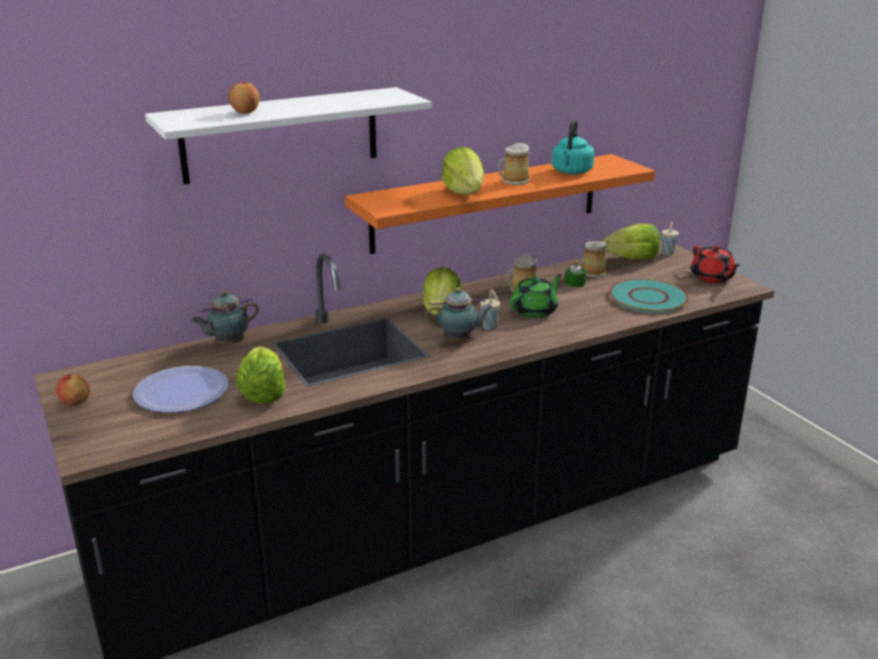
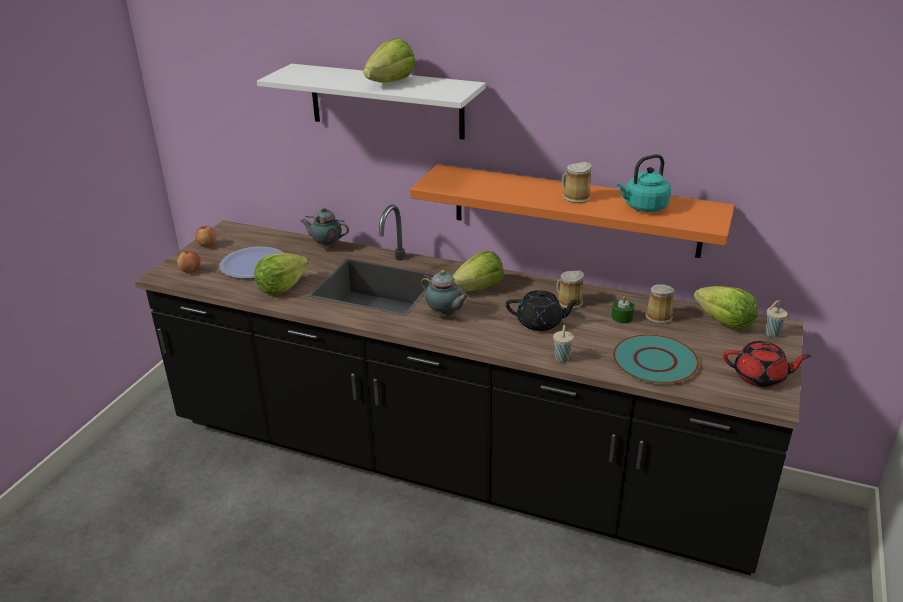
camera: 50 degrees right, 5 degrees up
(245, 112) = (332, 78): apple -> apple (190, 270)
(465, 193) = (512, 193): lettuce -> lettuce (391, 82)
(490, 327) = (483, 317): beige cup -> beige cup (561, 359)
(535, 311) = (540, 323): green teapot -> black teapot
(712, 278) = (760, 377): red teapot -> red teapot turned 105 degrees counterclockwise

